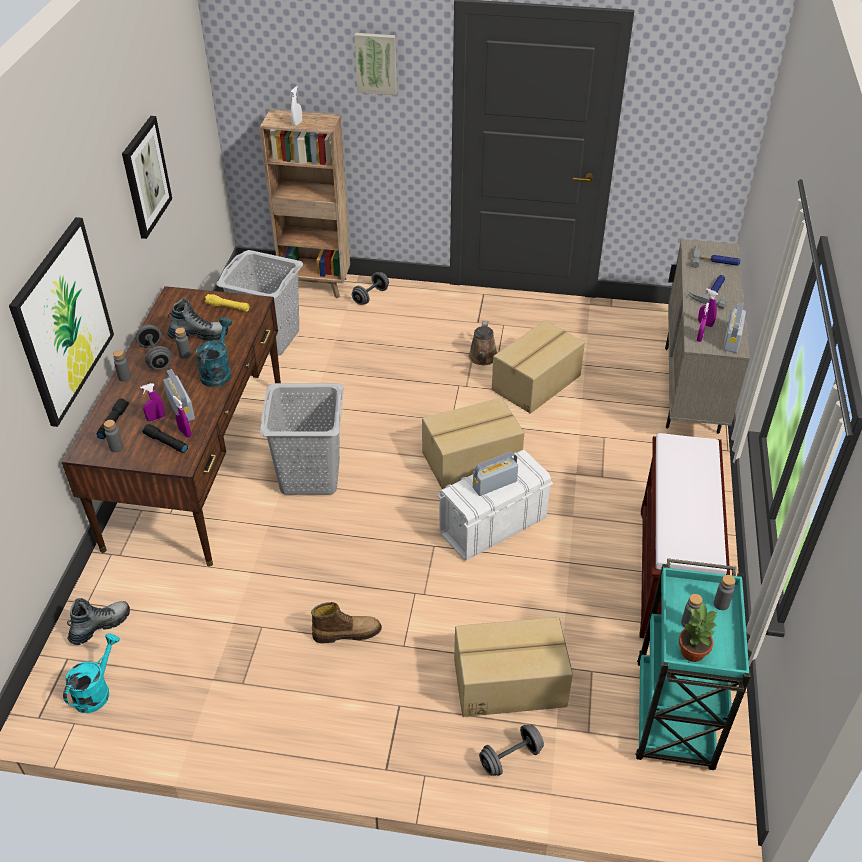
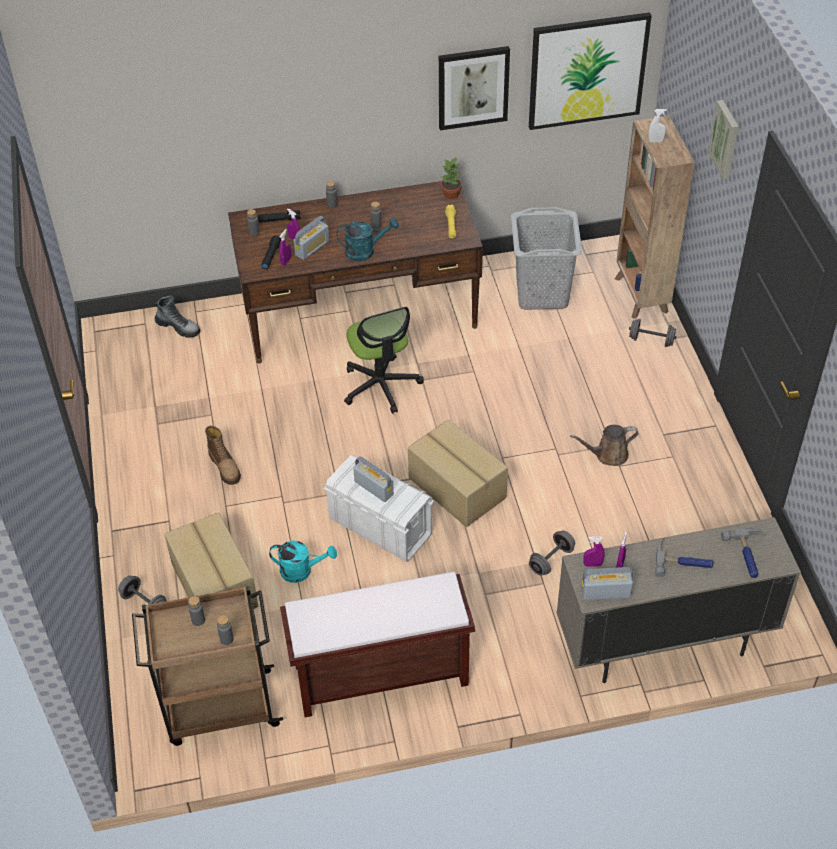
camera: 70 degrees right, 5 degrees up
(63, 321) = (282, 129): picture -> picture (587, 71)
(96, 691) = (124, 349): turquoise watering can -> turquoise watering can (302, 570)
(155, 357) = (365, 210): grey dumbbell -> grey dumbbell (551, 560)
(199, 335) = (404, 223): boot -> none
(310, 476) = (381, 385): grey laundry basket -> office chair
(537, 383) = (595, 508): cardboard box -> none
(674, 717) = (219, 708): turquoise cart -> brown cart
(693, 651) = (169, 628): potted plant -> potted plant (451, 194)

